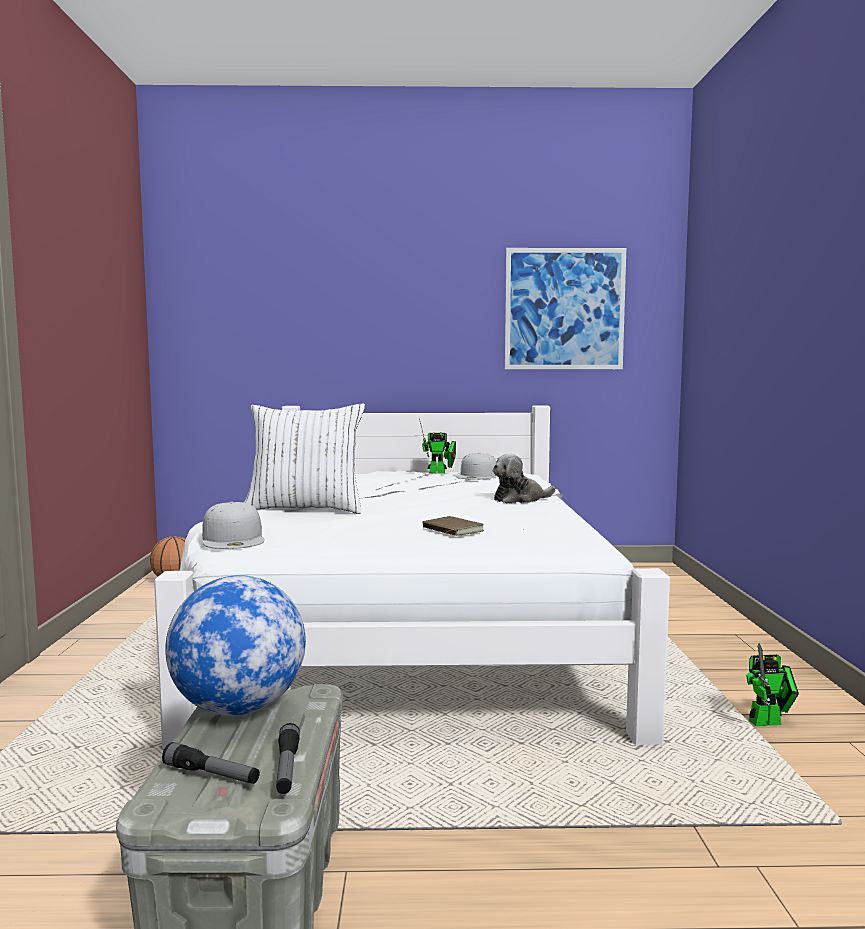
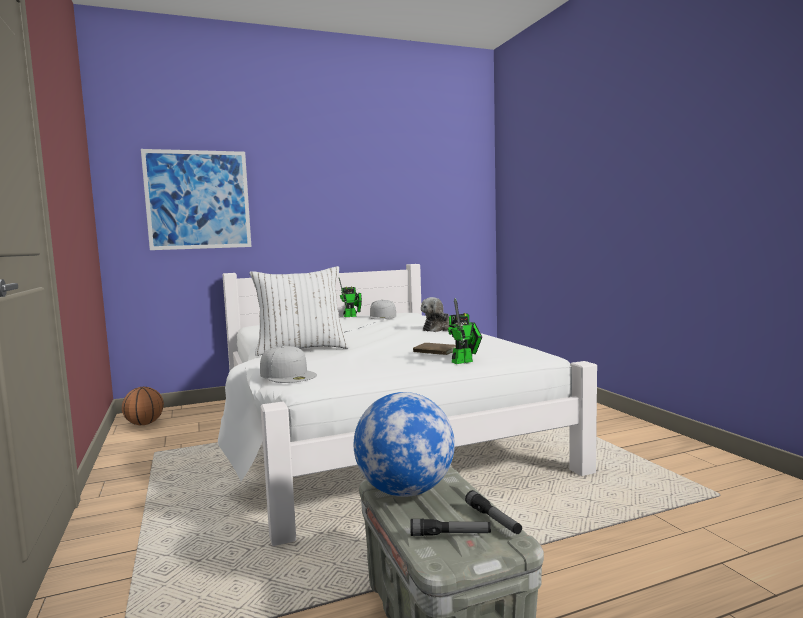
camera: 20 degrees left, 0 degrees up
(564, 309) = (422, 196): picture -> picture (198, 200)
(769, 722) = (637, 449): toy robot -> toy robot (465, 361)

